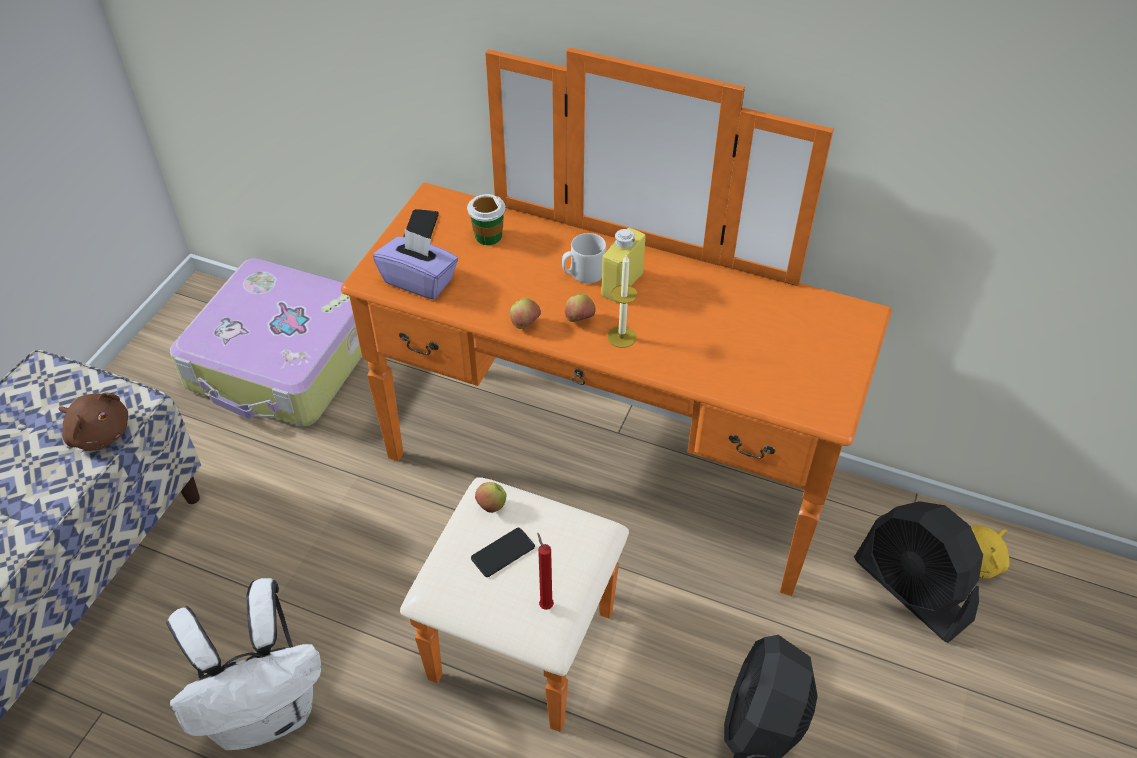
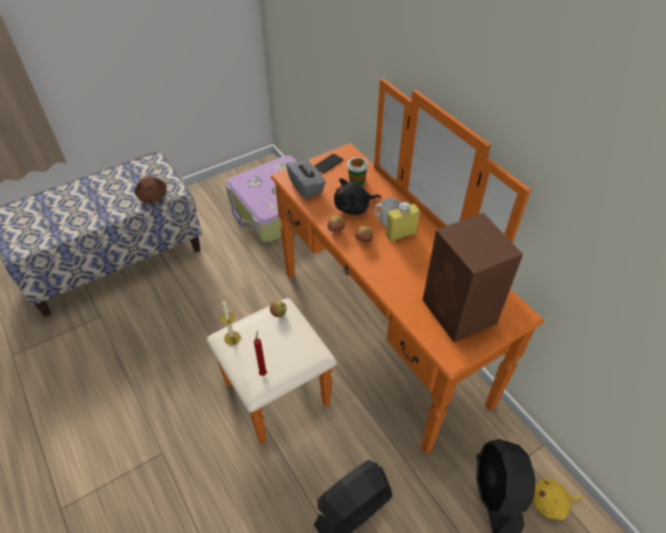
camera: 35 degrees right, 0 degrees up
(267, 712) = (154, 355): white backpack -> none
(419, 281) = (306, 187): purple tissue box -> grey tissue box
(503, 553) = (265, 338): phone -> none
(521, 278) = (354, 207): none -> black plush toy
(621, 337) = (377, 259): candle -> candle (232, 338)
(791, 352) = (460, 313): none -> brown speaker

